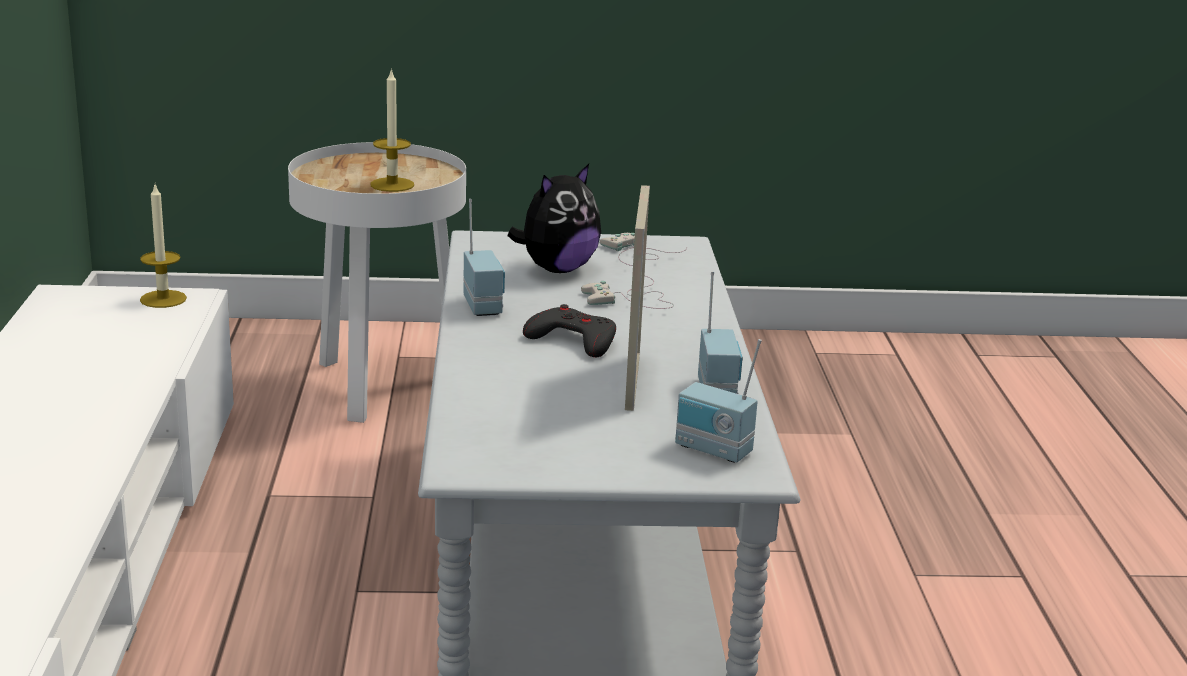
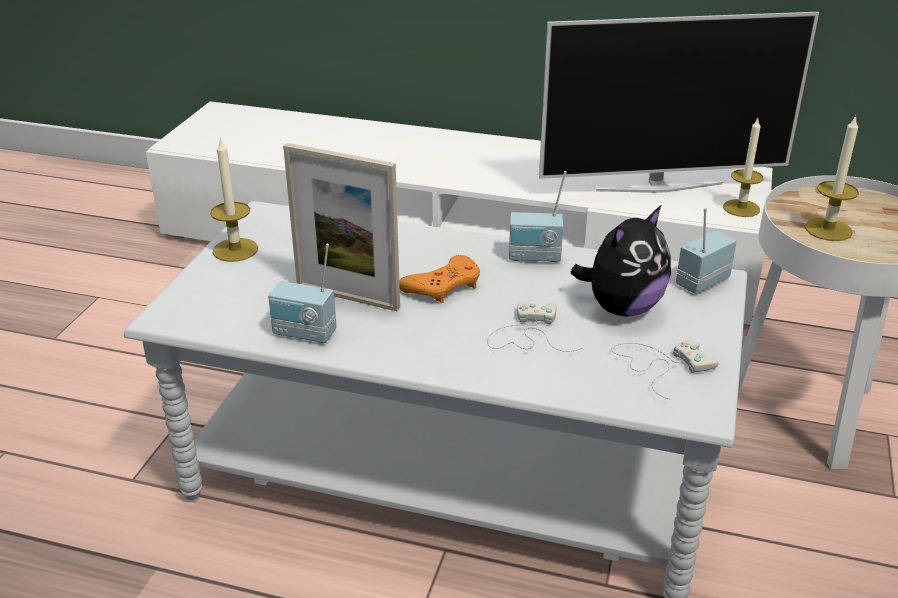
camera: 110 degrees right, 10 degrees up
(104, 340) = (658, 186): none -> television
(557, 269) = (622, 308): plush toy -> plush toy turned 105 degrees counterclockwise
(573, 340) = (443, 286): grey game controller -> orange game controller
(575, 464) = (235, 250): none -> candle
(712, 451) = (209, 306): radio -> radio (700, 281)

